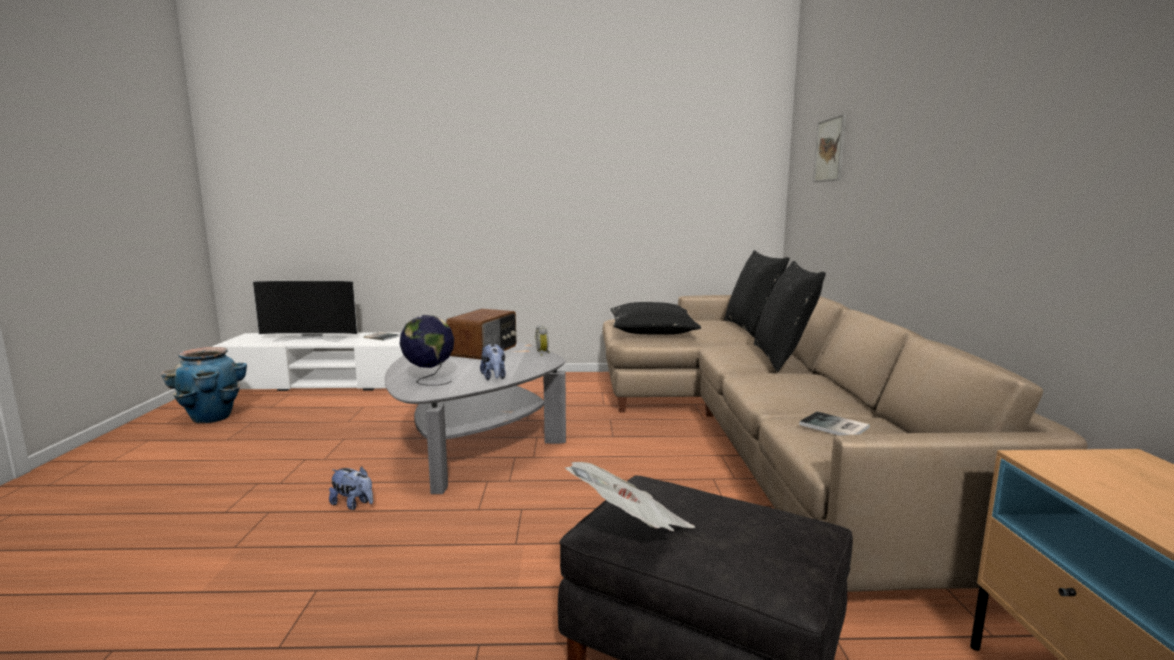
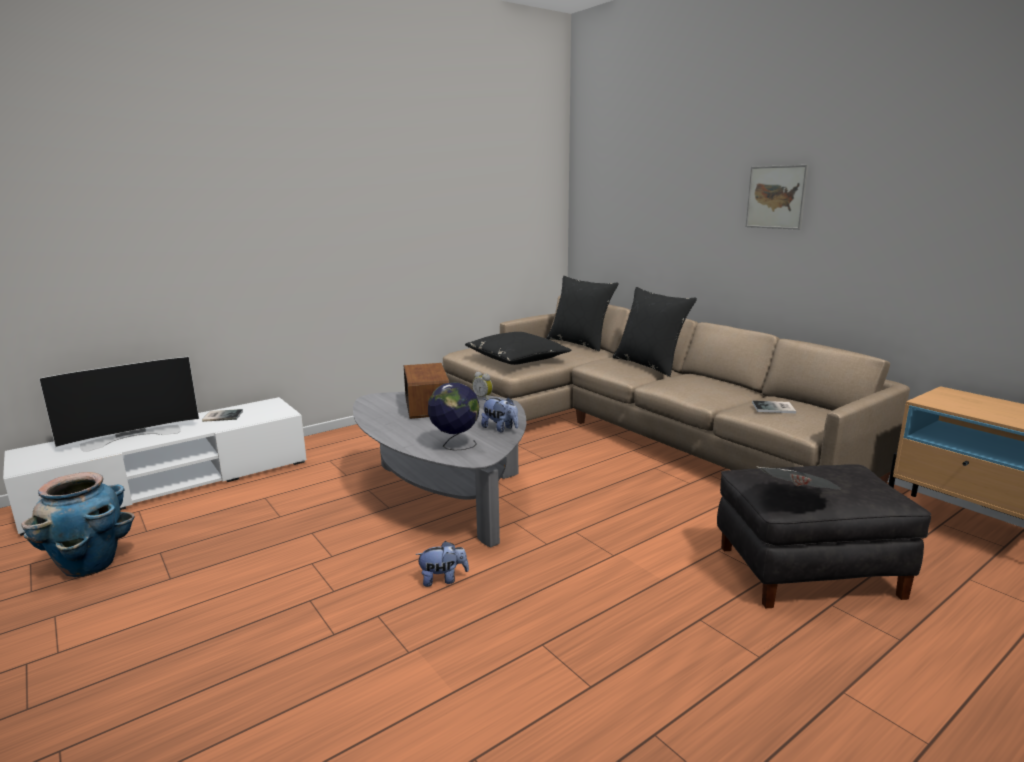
camera: 35 degrees left, 5 degrees up
(830, 150) = (632, 192): picture -> picture (776, 197)

